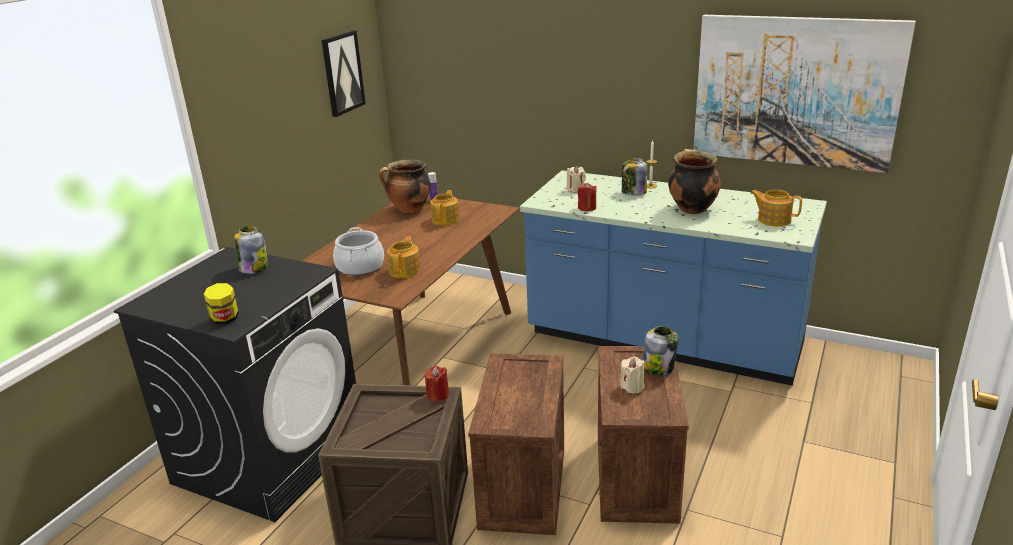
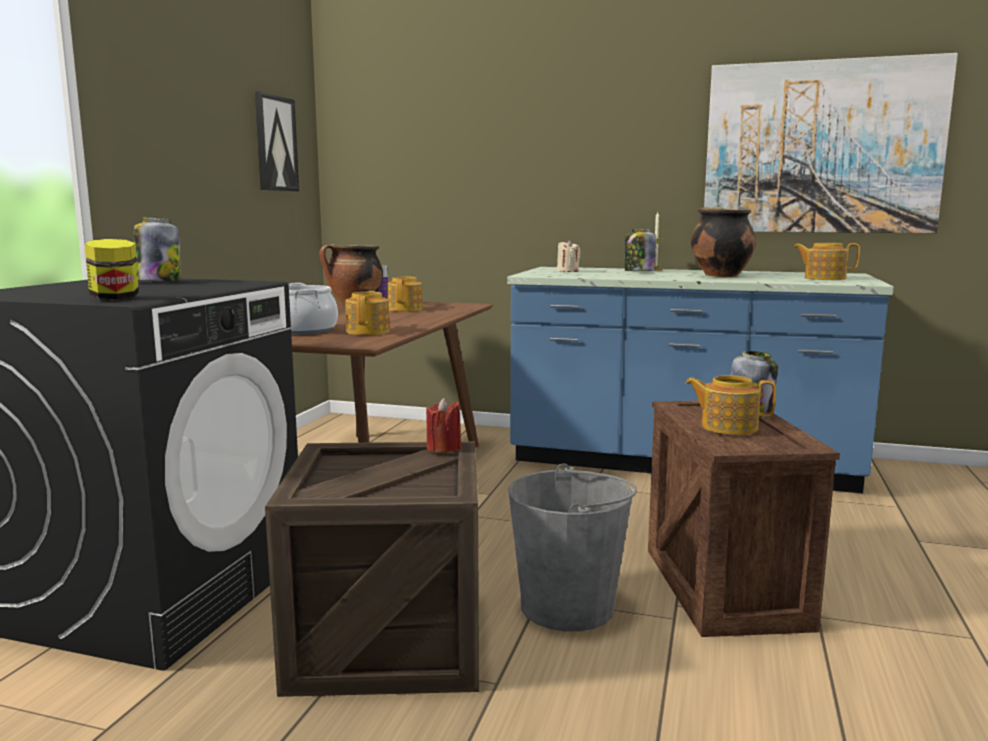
camera: 10 degrees left, 15 degrees down
(524, 488) = (568, 606): crate -> grey bucket
(587, 208) = (592, 276): red candle -> none
(632, 387) = (727, 427): beige candle -> teapot

